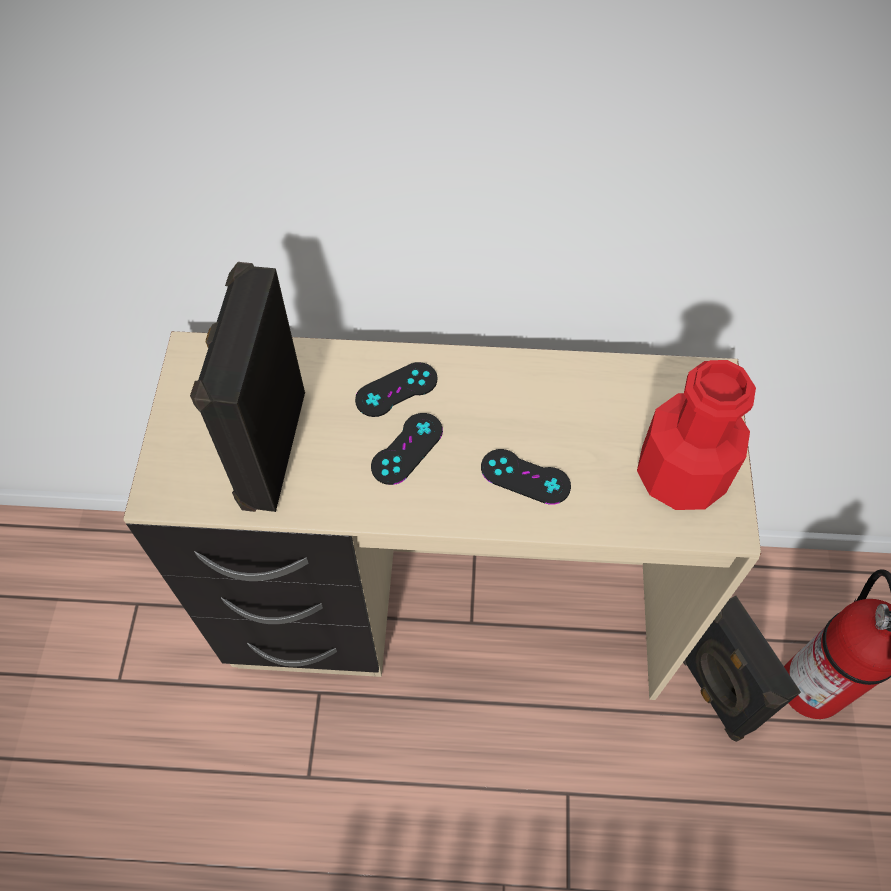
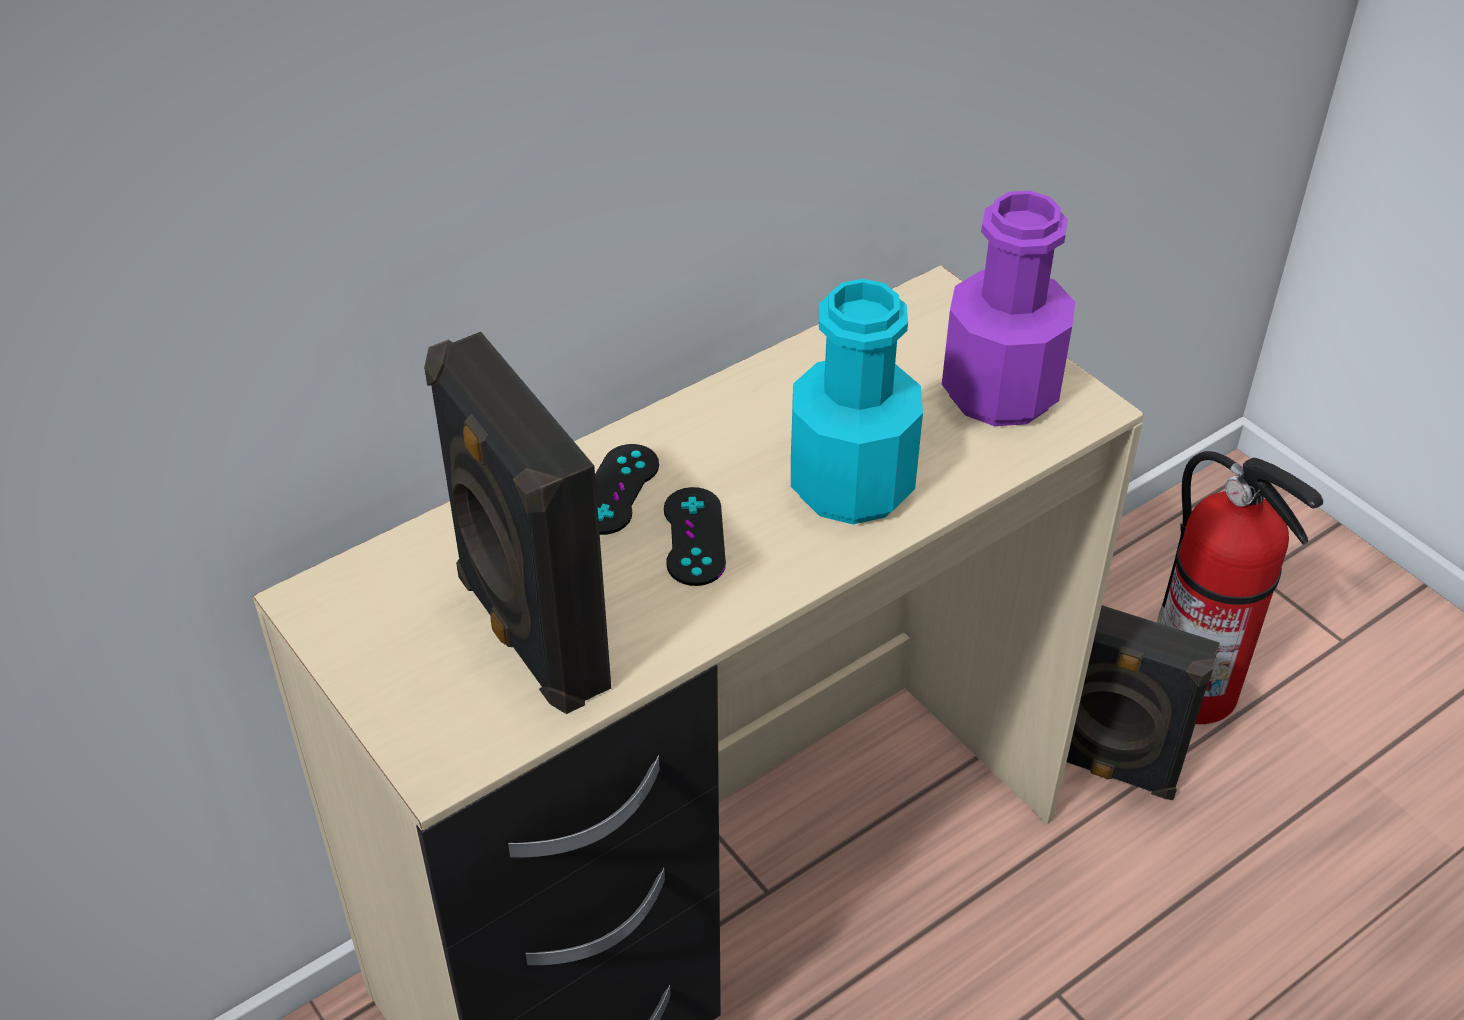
camera: 40 degrees left, 15 degrees down
(525, 477) = (851, 485): black game controller -> turquoise bottle
(680, 475) = (1000, 392): red bottle -> purple bottle

